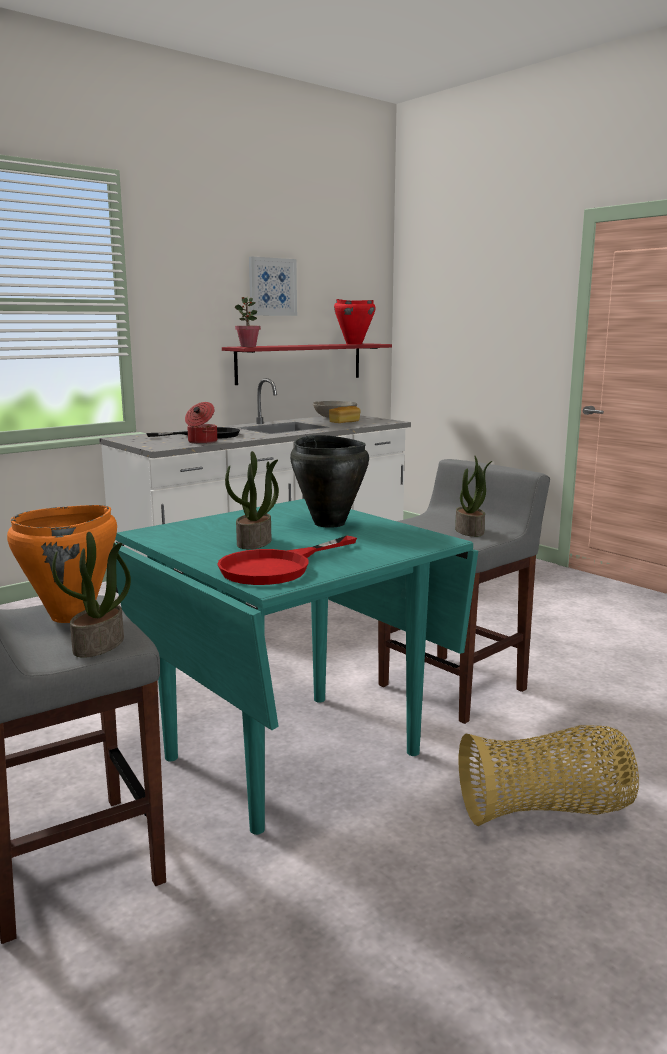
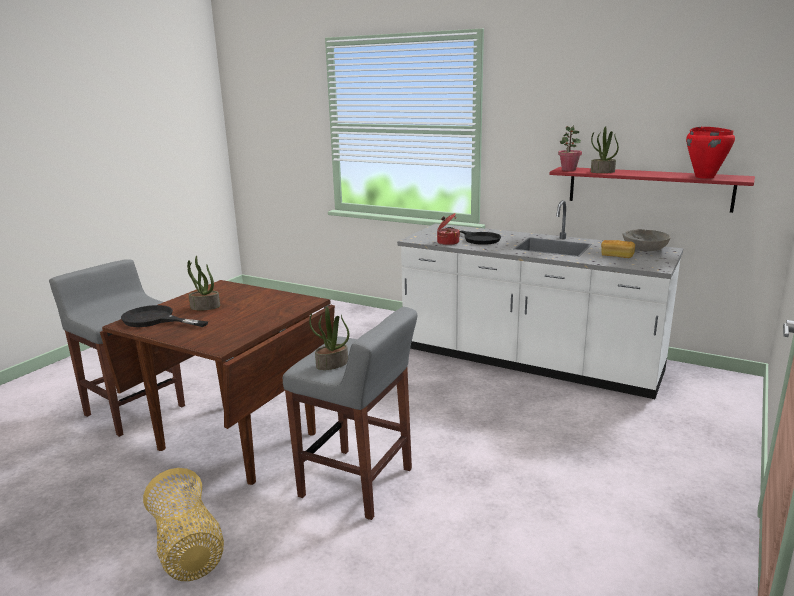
camera: 70 degrees right, 5 degrees up
(72, 616) = (134, 307): orange cooking pot -> none
(99, 645) = (97, 319): potted plant -> potted plant (602, 172)
(272, 287) = (622, 114): picture -> none
(277, 567) = (155, 320): red frying pan -> black frying pan
(294, 756) = (237, 441): turquoise dining table -> brown dining table
(329, 523) = (256, 315): black cooking pot -> none

